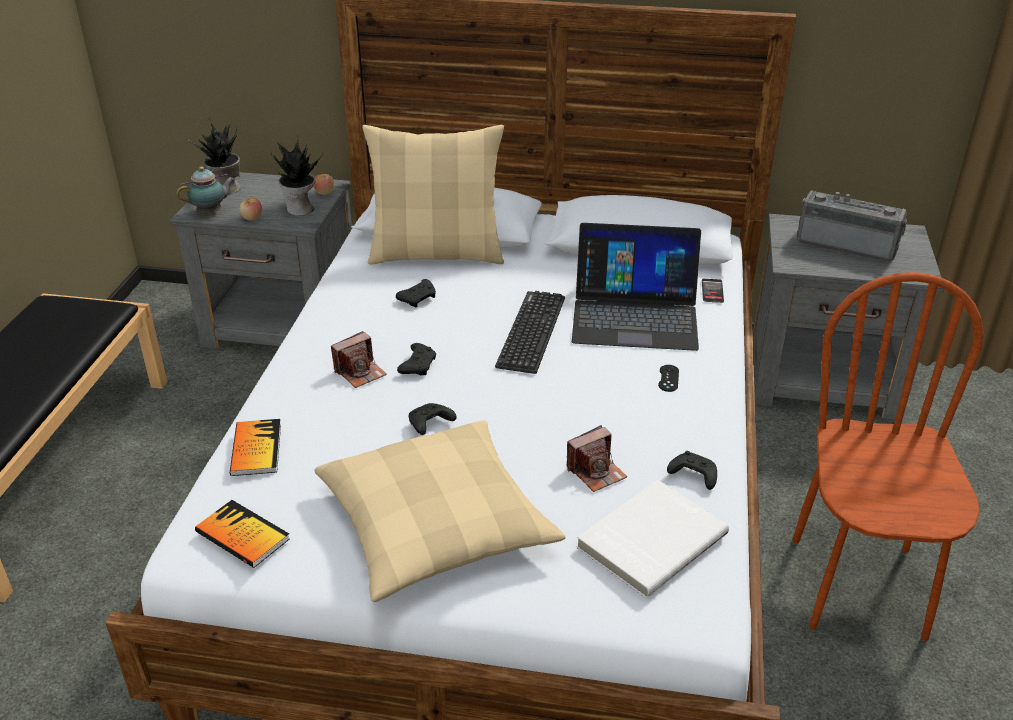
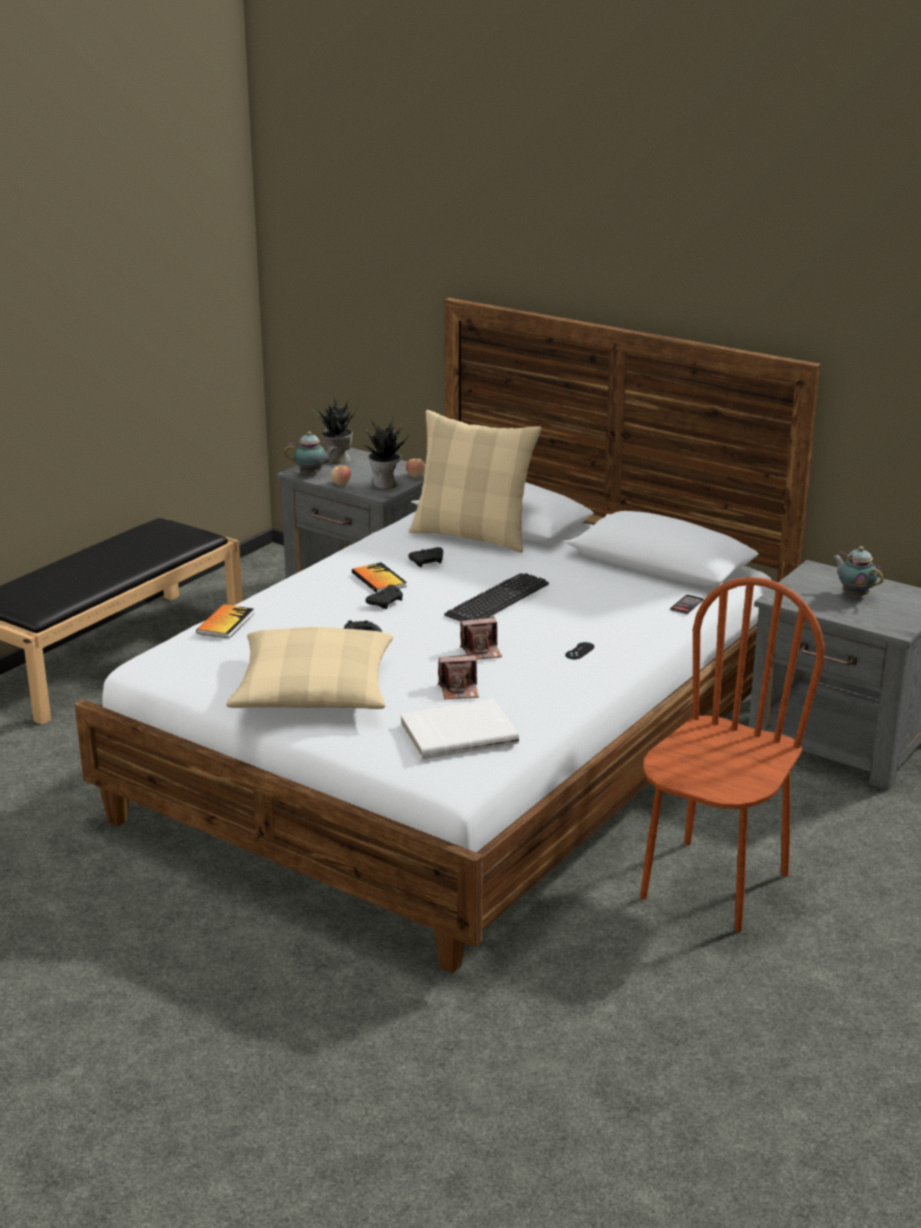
camera: 25 degrees right, 10 degrees down
(242, 535) = (179, 665): book -> book (378, 580)
(360, 372) = (339, 597): camera -> camera (481, 651)
(635, 315) = (598, 607): laptop -> none
(692, 476) = (531, 709): black game controller -> none
(847, 244) = (854, 595): radio -> teapot

